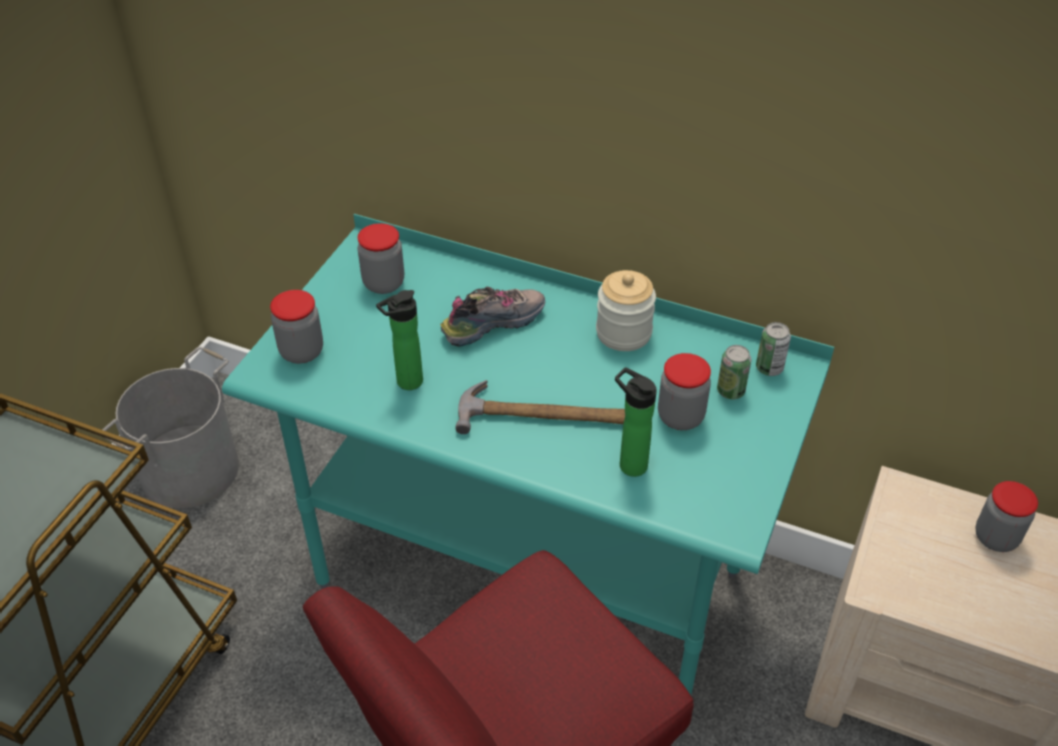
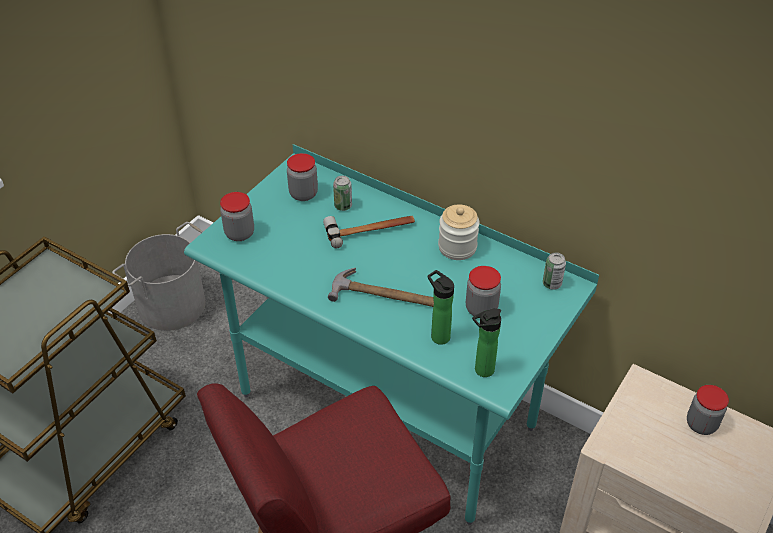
camera: 10 degrees right, 0 degrees up
(406, 383) = (303, 263): bottle -> bottle (481, 371)
(493, 323) = (370, 230): shoe -> hammer
(730, 391) = (520, 296): can -> can (343, 206)

